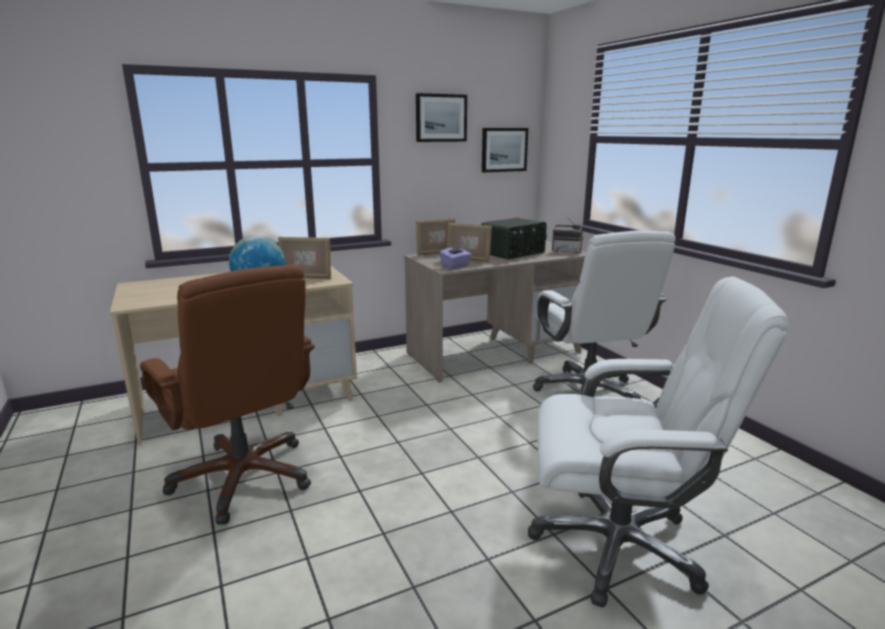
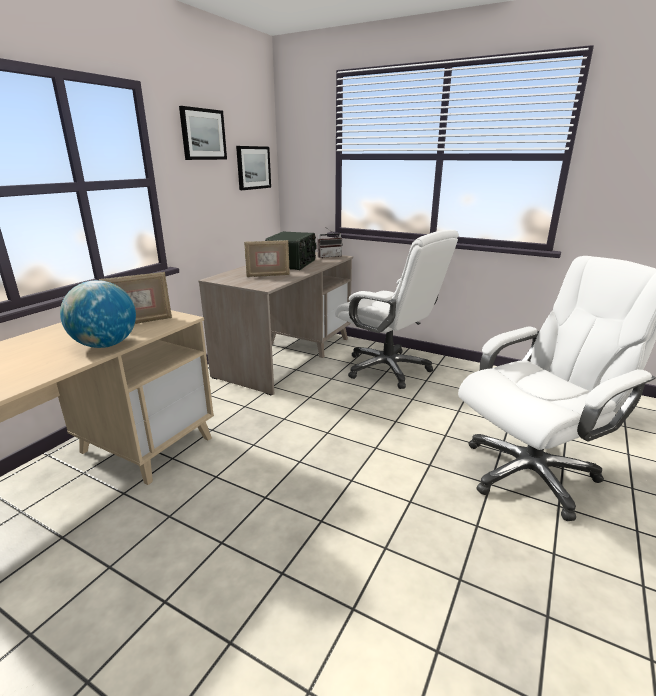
camera: 35 degrees left, 5 degrees up
(244, 478) = (192, 566): brown office chair -> none
(436, 253) = (227, 274): picture frame -> none
(455, 266) = (268, 283): purple tissue box -> none

